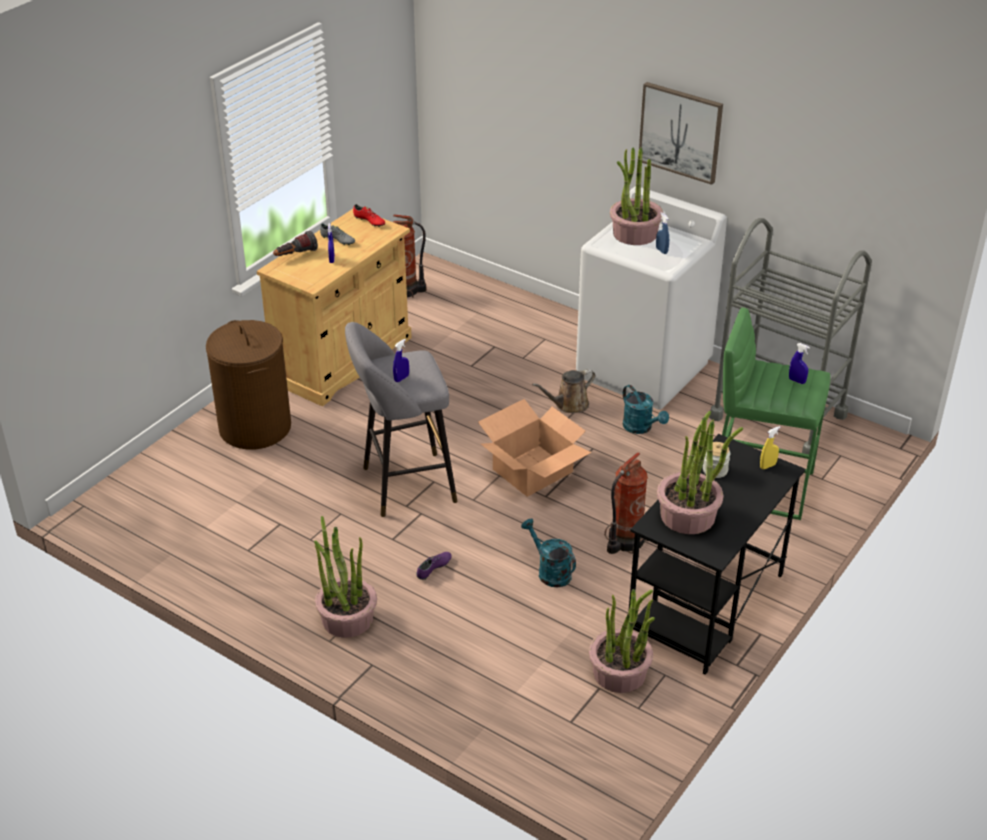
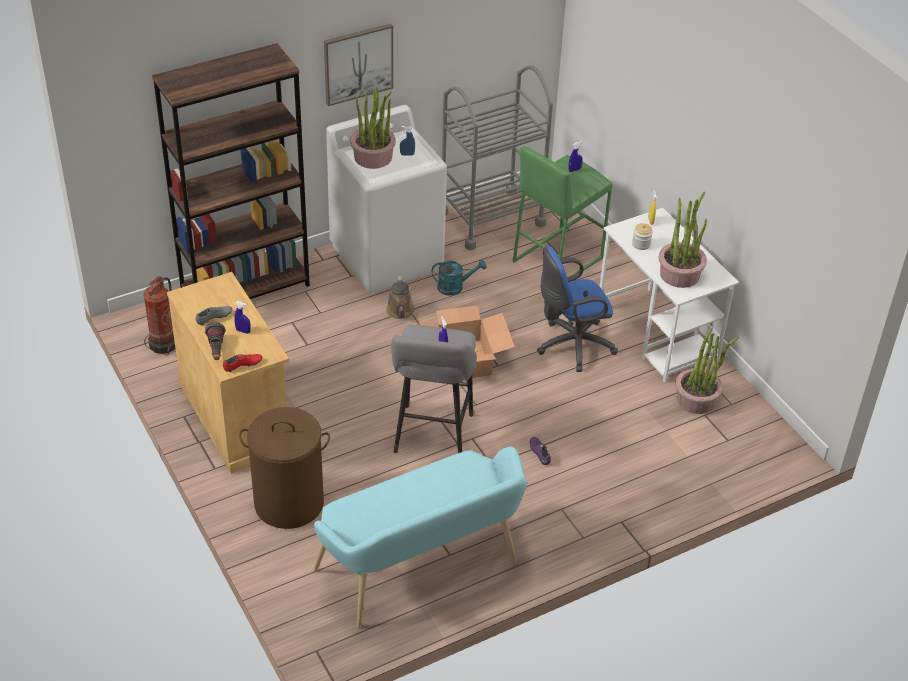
camera: 65 degrees left, 5 degrees up
(215, 539) = (422, 571): none -> turquoise bench
(347, 618) = (565, 520): potted plant -> none
(369, 221) = (200, 290): red shoe -> red shoe (243, 365)
(516, 305) = (246, 288): none -> brown bookcase
(550, 571) = (580, 394): turquoise watering can -> none
(624, 541) = (571, 346): fire extinguisher -> blue office chair
(705, 605) = (657, 335): black desk -> white desk

